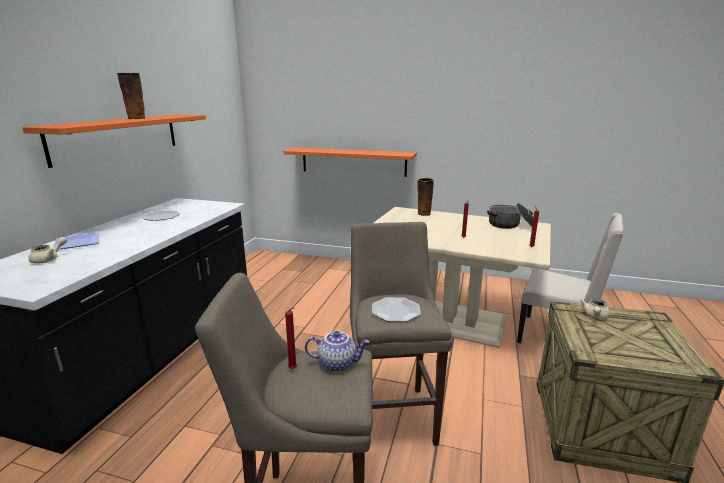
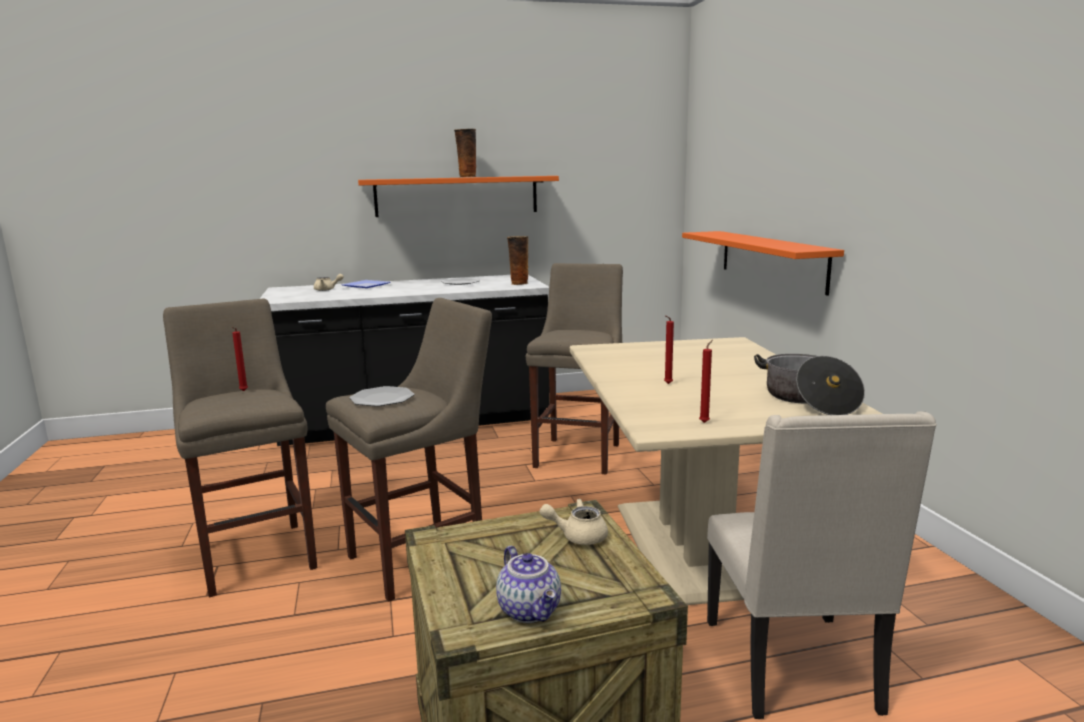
camera: 60 degrees right, 5 degrees down
(311, 310) = (579, 454): none -> beige stool
(337, 363) = (258, 400): teapot -> teapot (531, 610)
(423, 214) = (740, 352): vase -> vase (518, 283)

